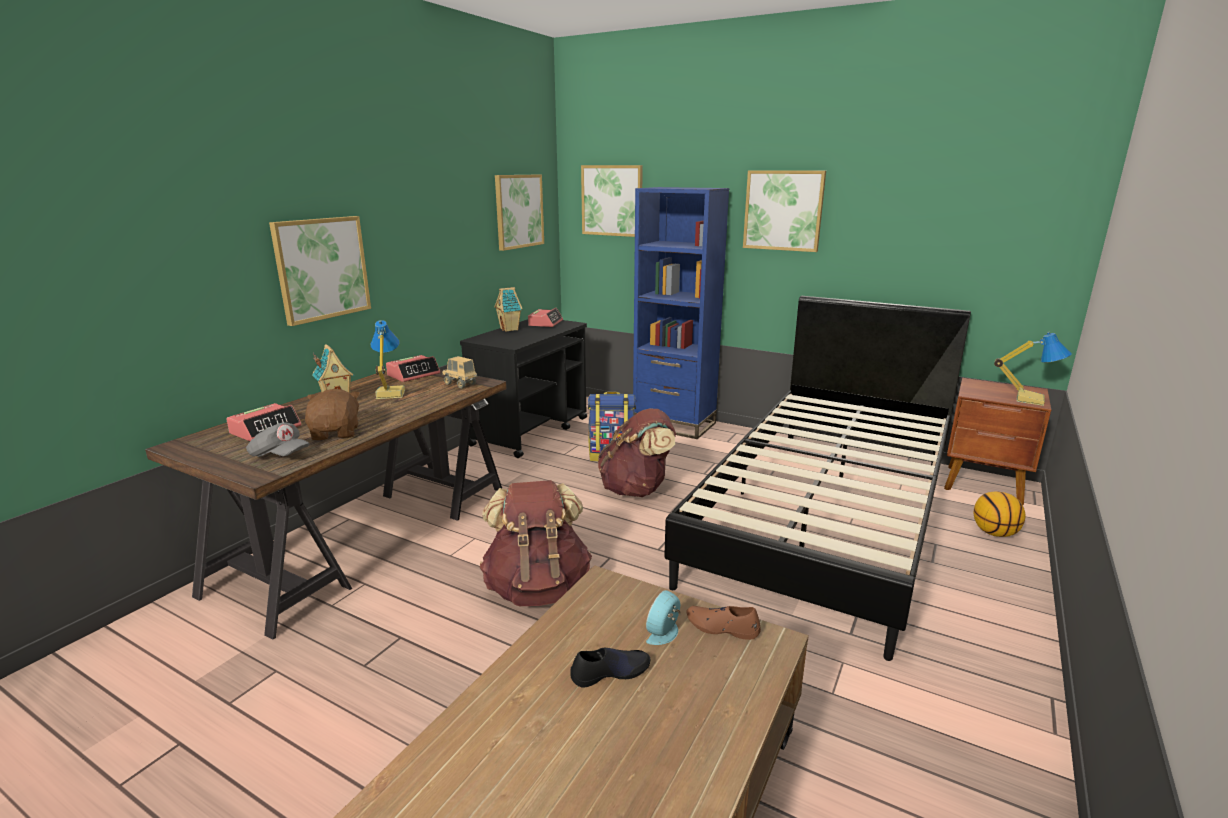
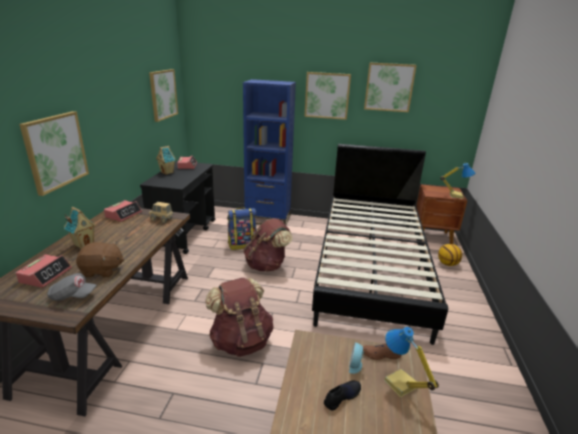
camera: 20 degrees left, 5 degrees up
(336, 433) = (102, 270): brown plush toy -> brown plush toy turned 120 degrees clockwise
(389, 394) = (117, 233): table lamp -> table lamp (400, 384)
(612, 200) = (220, 86): picture -> picture (389, 87)

